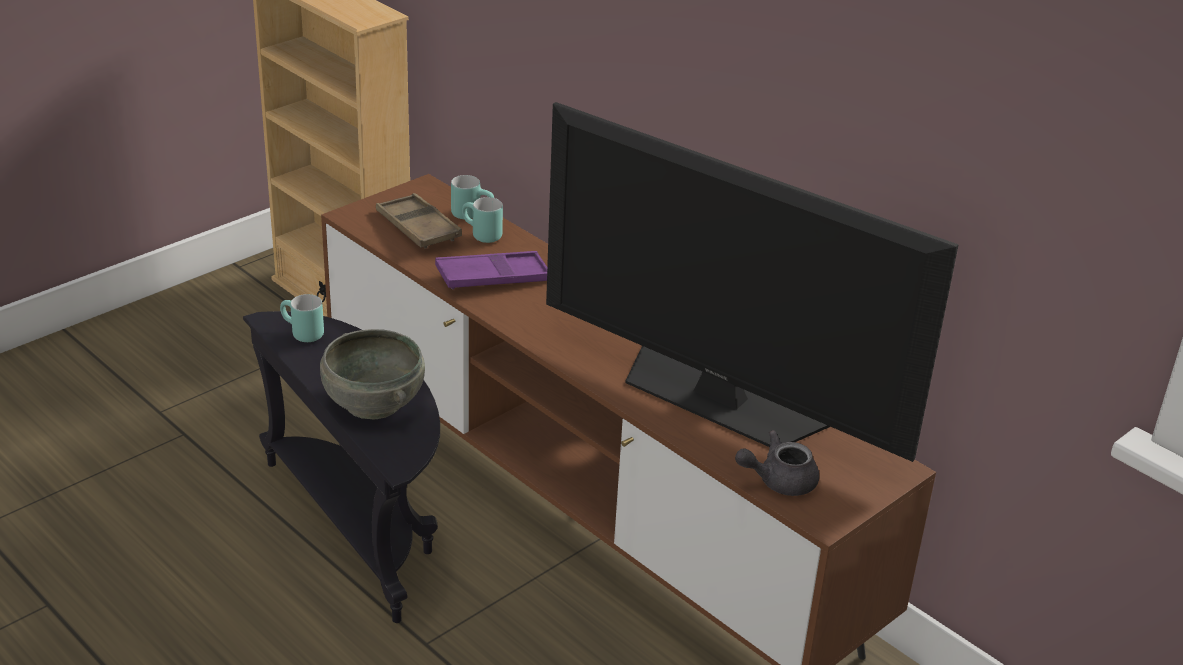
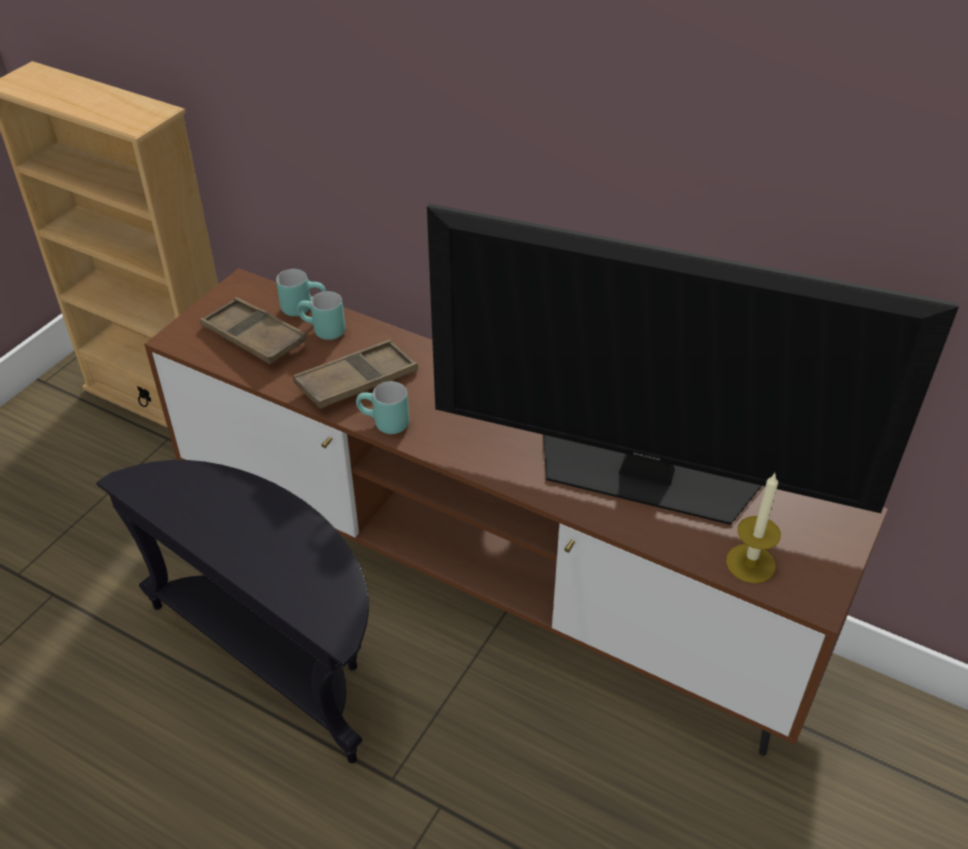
camera: 15 degrees left, 10 degrees up
(301, 334) = (168, 490): turquoise mug -> turquoise mug (383, 424)
(372, 403) = (279, 559): grey bowl -> none
(493, 277) = (357, 381): purple tray -> brown tray
(778, 481) = (750, 563): grey teapot -> candle

